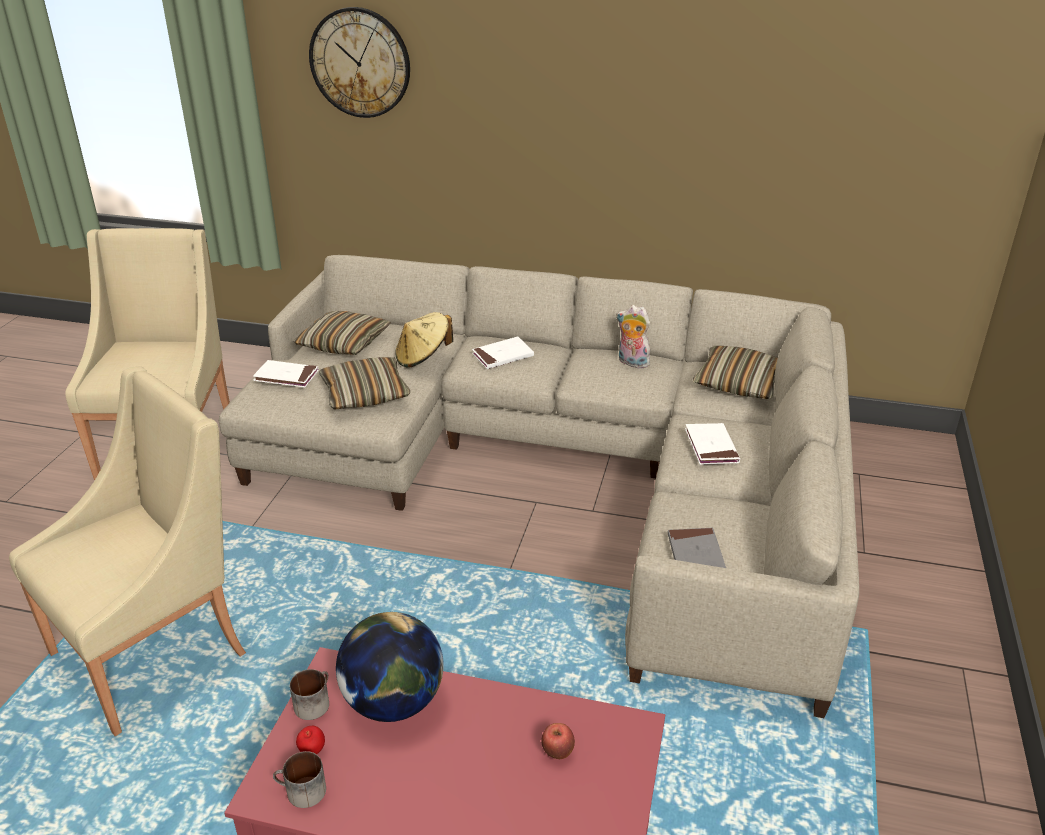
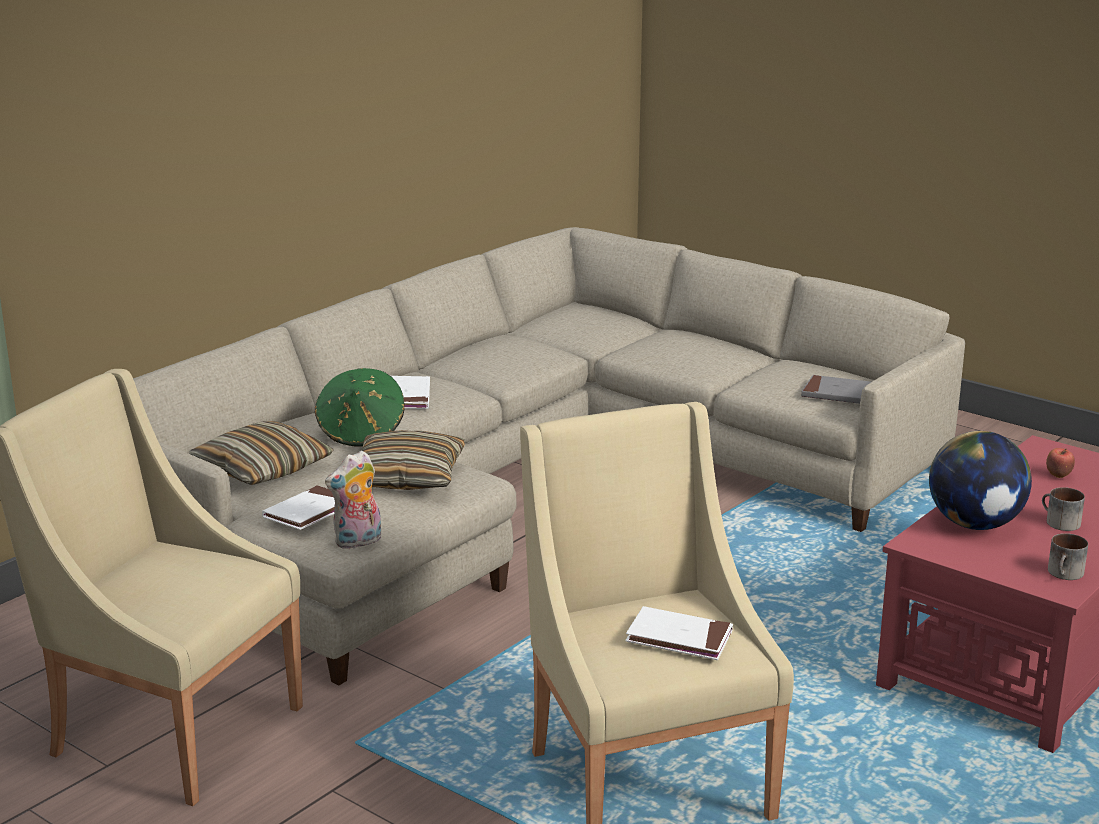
camera: 65 degrees left, 10 degrees down
(312, 751) = (1019, 564): apple -> none
(313, 702) = (958, 556): mug -> mug (1058, 522)
(360, 63) = (98, 97): wall clock -> none
(423, 357) = (361, 432): beige hat -> green hat
(631, 363) = (498, 347): plush toy -> plush toy (358, 542)
(711, 447) = (685, 351): white book -> white book (679, 638)
(738, 383) = (585, 319): pillow -> none

